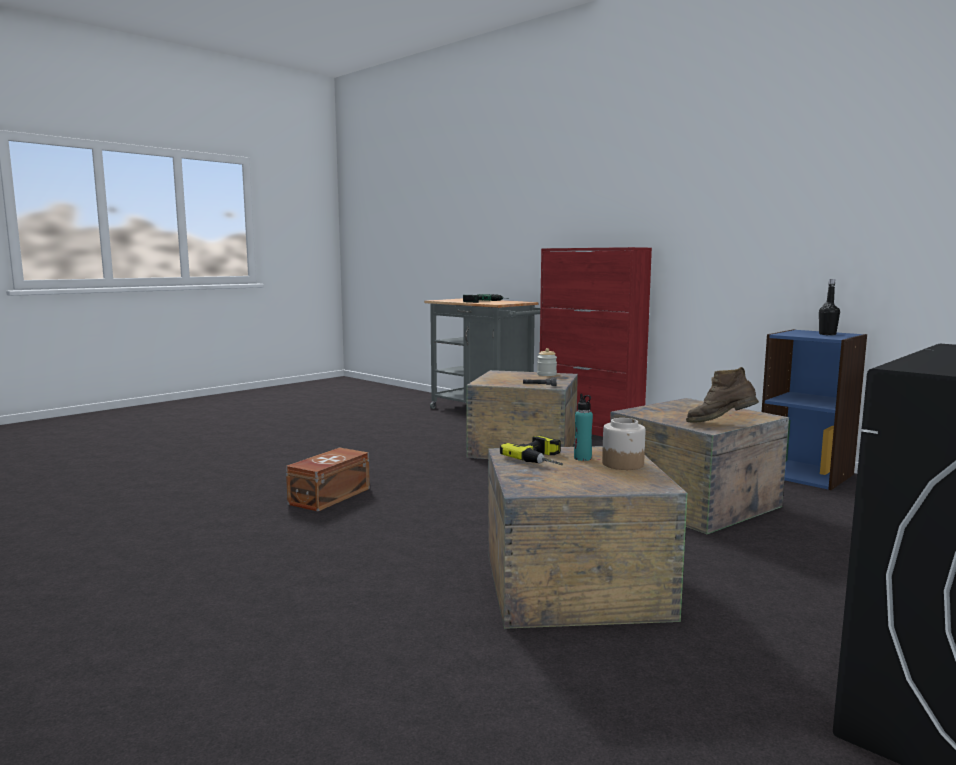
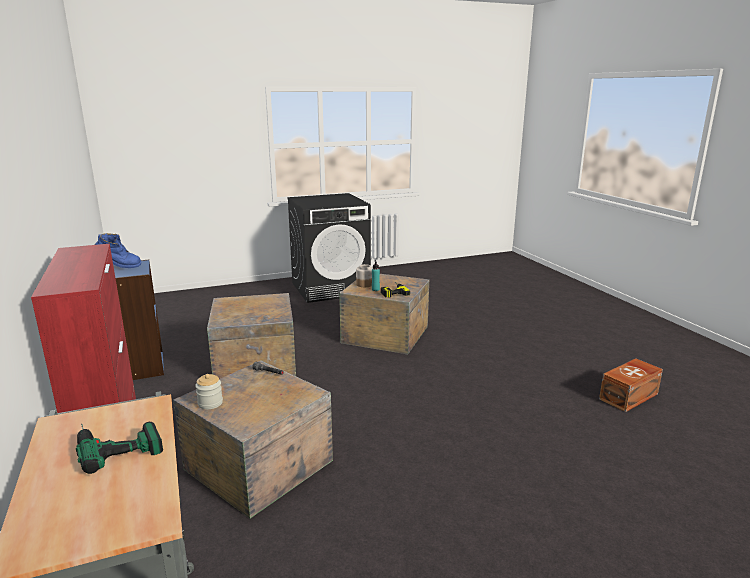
camera: 155 degrees left, 10 degrees up
(328, 496) = (483, 425): brown storage box -> brown storage box (630, 396)
(720, 424) = (265, 298): brown boot -> none
(827, 334) = (118, 267): black bottle -> blue boot

